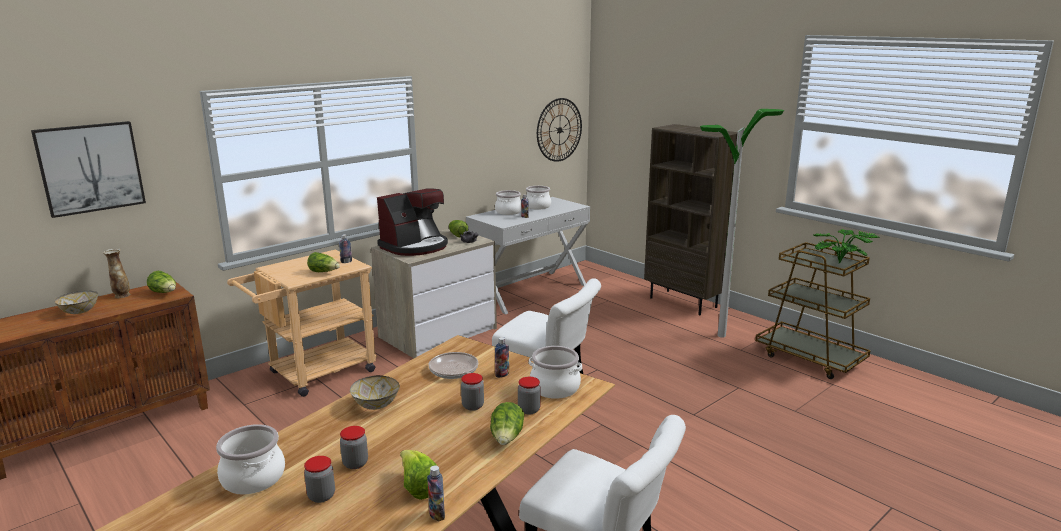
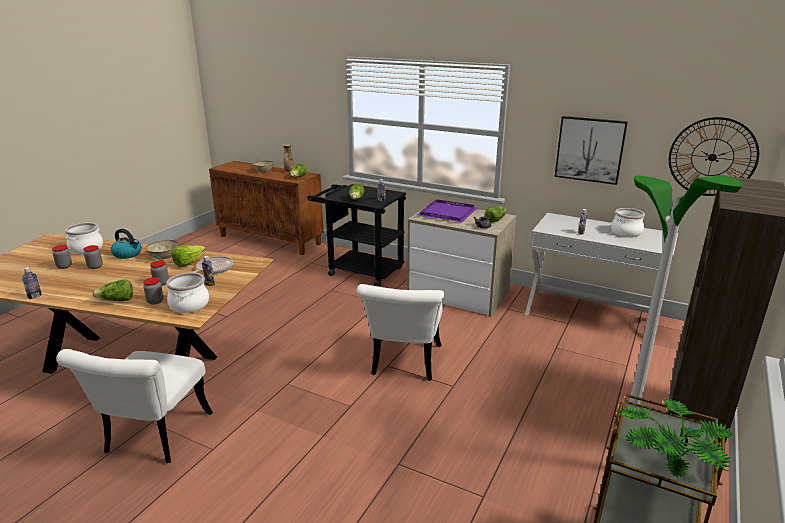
camera: 70 degrees right, 5 degrees up
(90, 168) = (290, 94): picture -> picture (590, 149)
(314, 374) = (359, 270): beige cart -> black cart
(329, 435) = (128, 254): none -> kettle
(415, 246) = (448, 213): coffee machine -> purple tray
(418, 487) = (64, 287): lettuce -> lettuce (188, 263)
(508, 212) = (587, 224): cooking pot -> none

